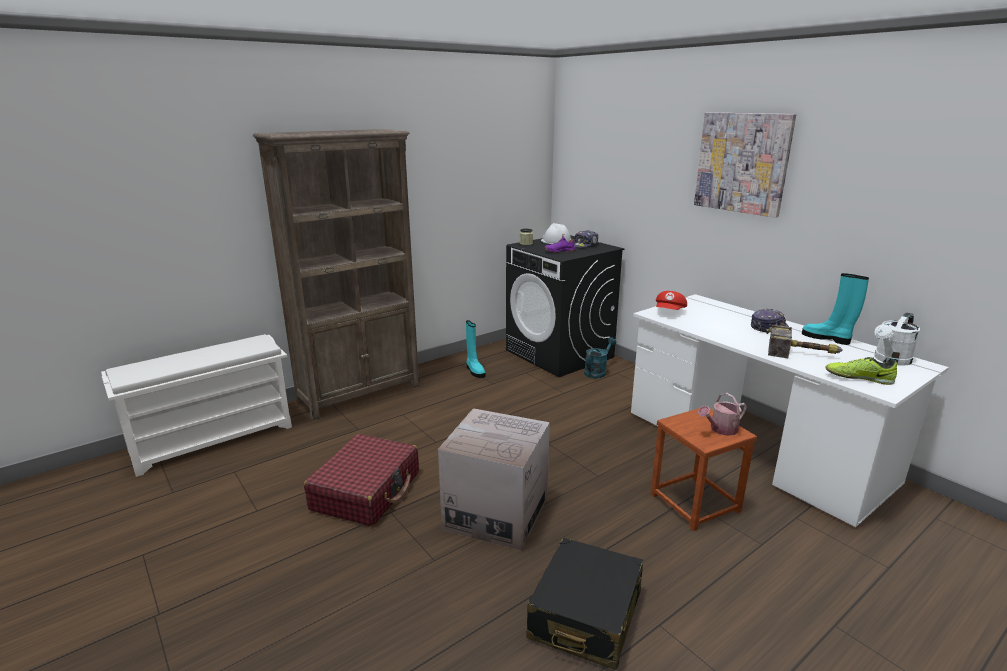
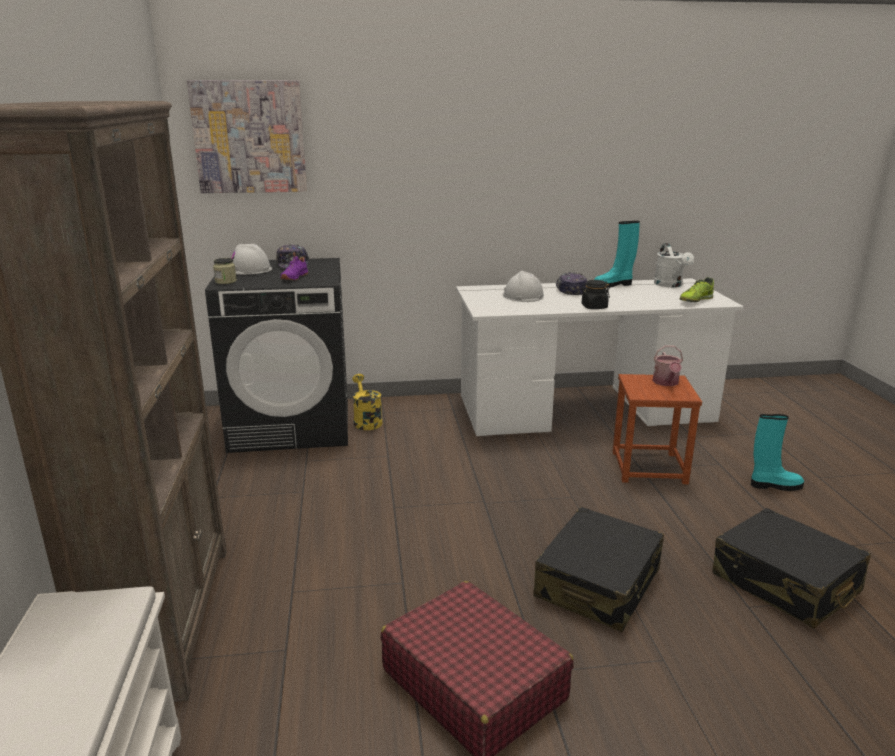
camera: 60 degrees left, 0 degrees up
(474, 371) = (248, 493): turquoise boot -> turquoise boot (774, 485)
(496, 513) = (598, 584): cardboard box -> black suitcase
(597, 371) = (366, 421): turquoise watering can -> yellow watering can
(670, 312) = (491, 305): red cap -> none
(714, 316) = (522, 296): none -> white hard hat
(738, 342) = (594, 307): none -> black jar
(742, 163) = (487, 131): picture -> picture (249, 137)
(803, 353) = (637, 298): hammer -> none

